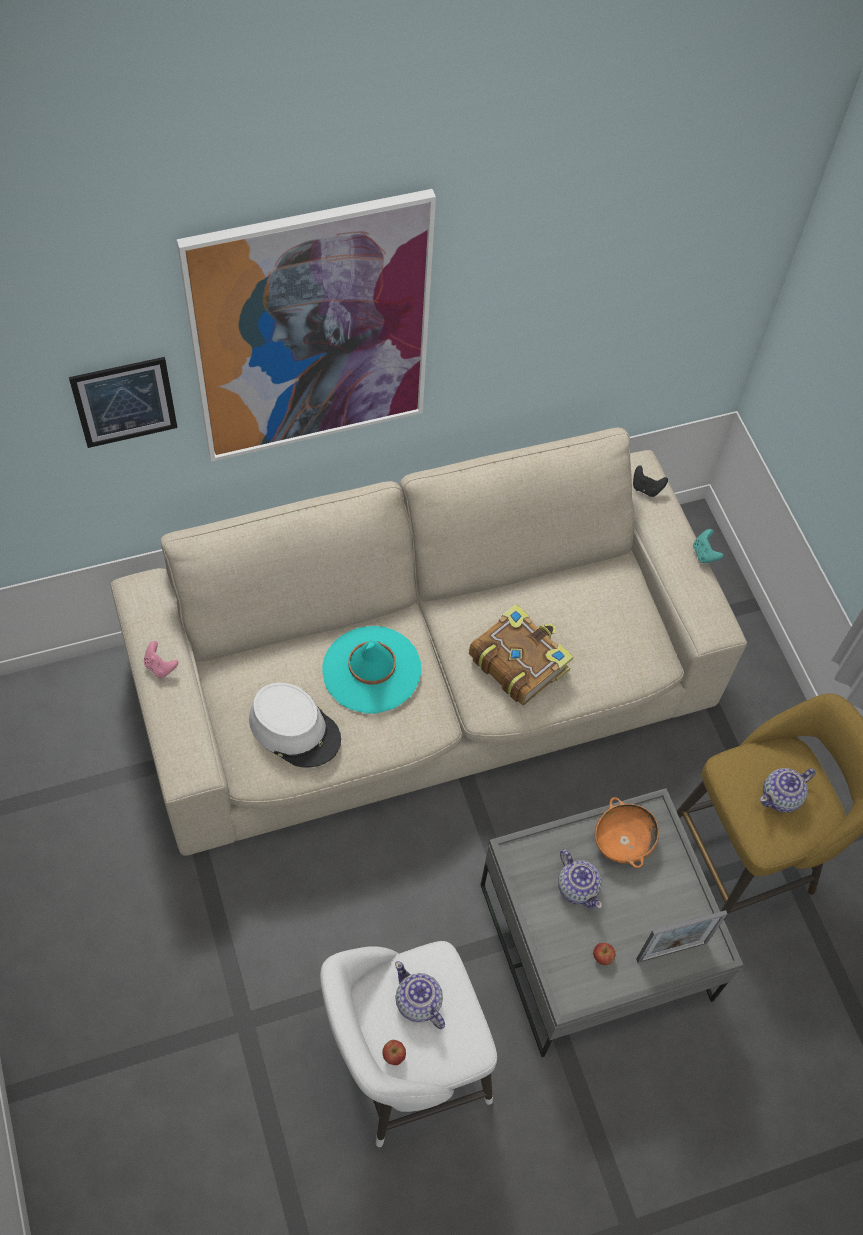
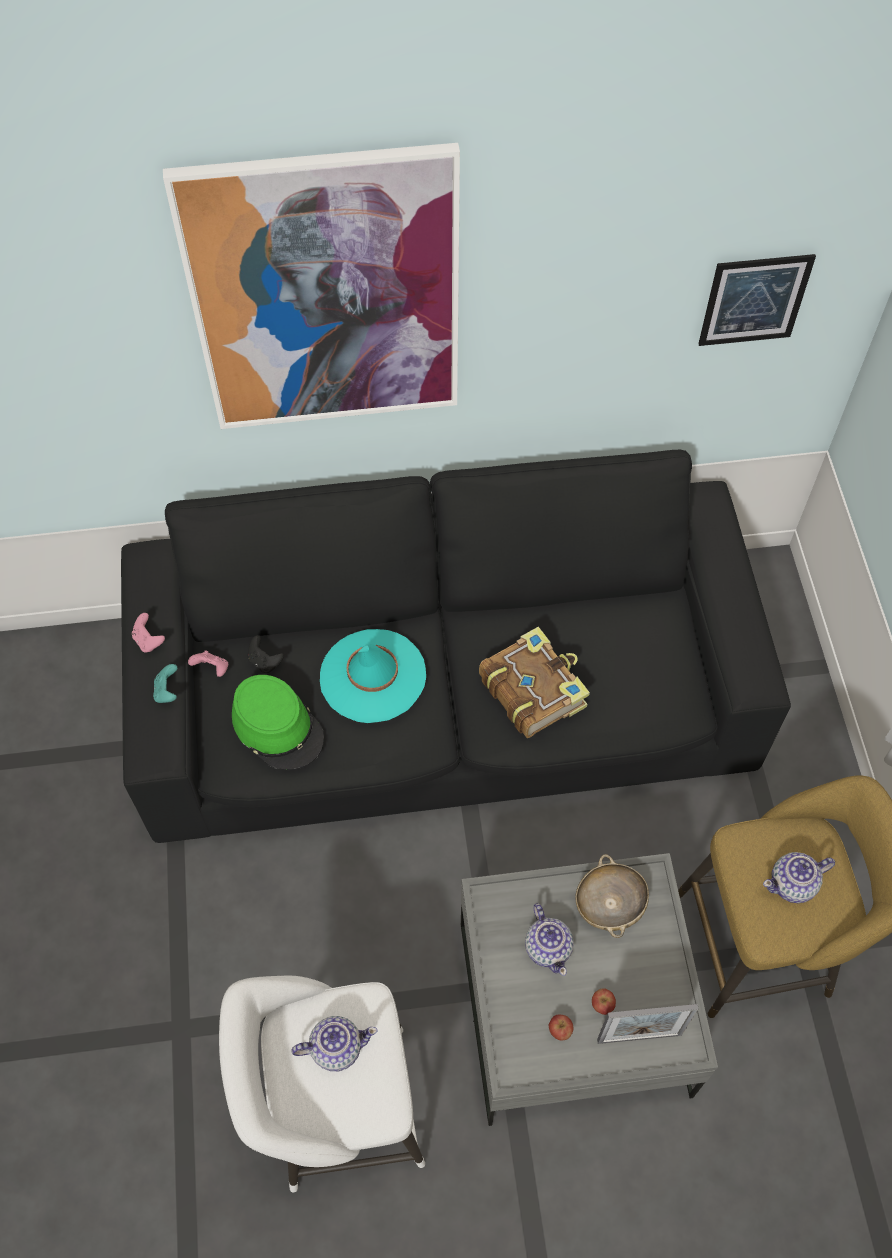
camera: 15 degrees right, 0 degrees up
(124, 402) = (121, 350): picture -> picture (754, 300)
(221, 685) = (212, 669): none -> pink game controller
(295, 729) = (278, 727): white hat -> green hat
(394, 1055) = (296, 1101): apple -> apple (602, 1004)
(418, 1003) = (335, 1047): teapot -> teapot turned 105 degrees clockwise
(424, 684) = (445, 701): beige sofa -> black sofa
(623, 841) = (609, 905): orange bowl -> beige bowl
(646, 488) = (709, 521): black game controller -> black game controller (265, 662)
(704, 554) = (760, 601): turquoise game controller -> turquoise game controller (167, 691)

